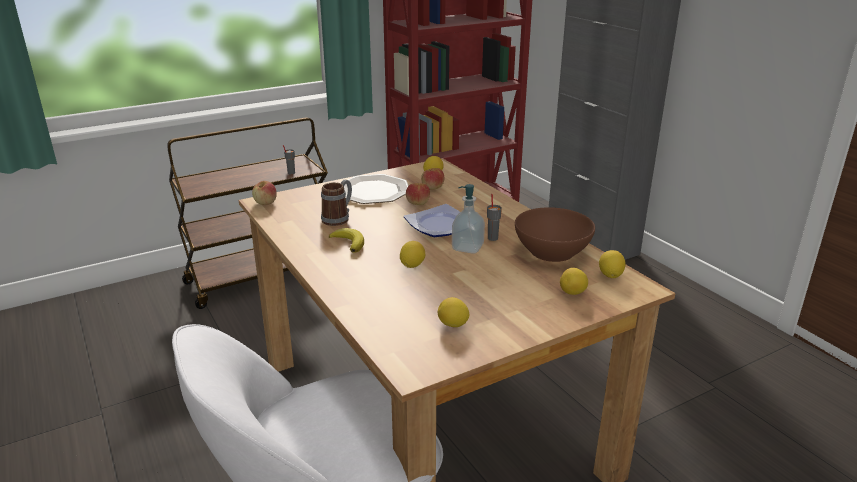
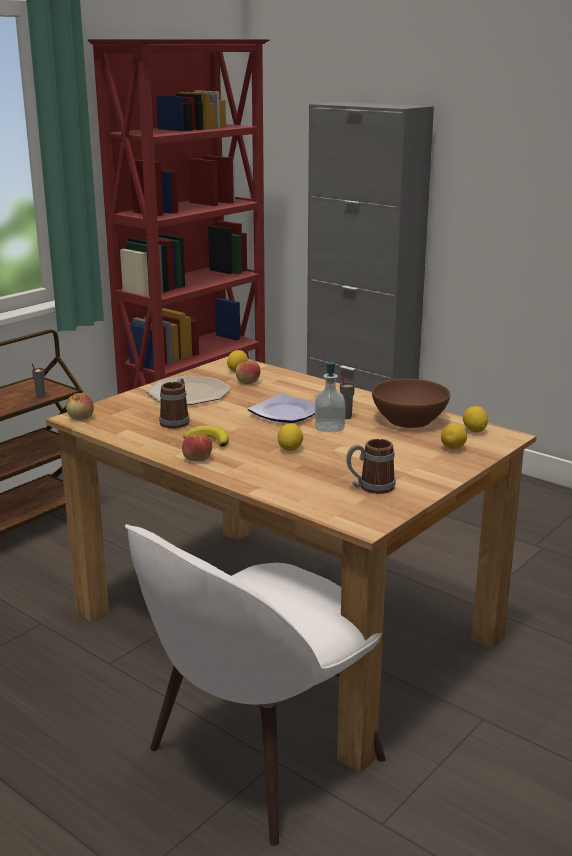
camera: 20 degrees left, 5 degrees down
(417, 203) = (245, 397): apple -> apple (197, 459)
(453, 325) = (370, 487): lemon -> mug

